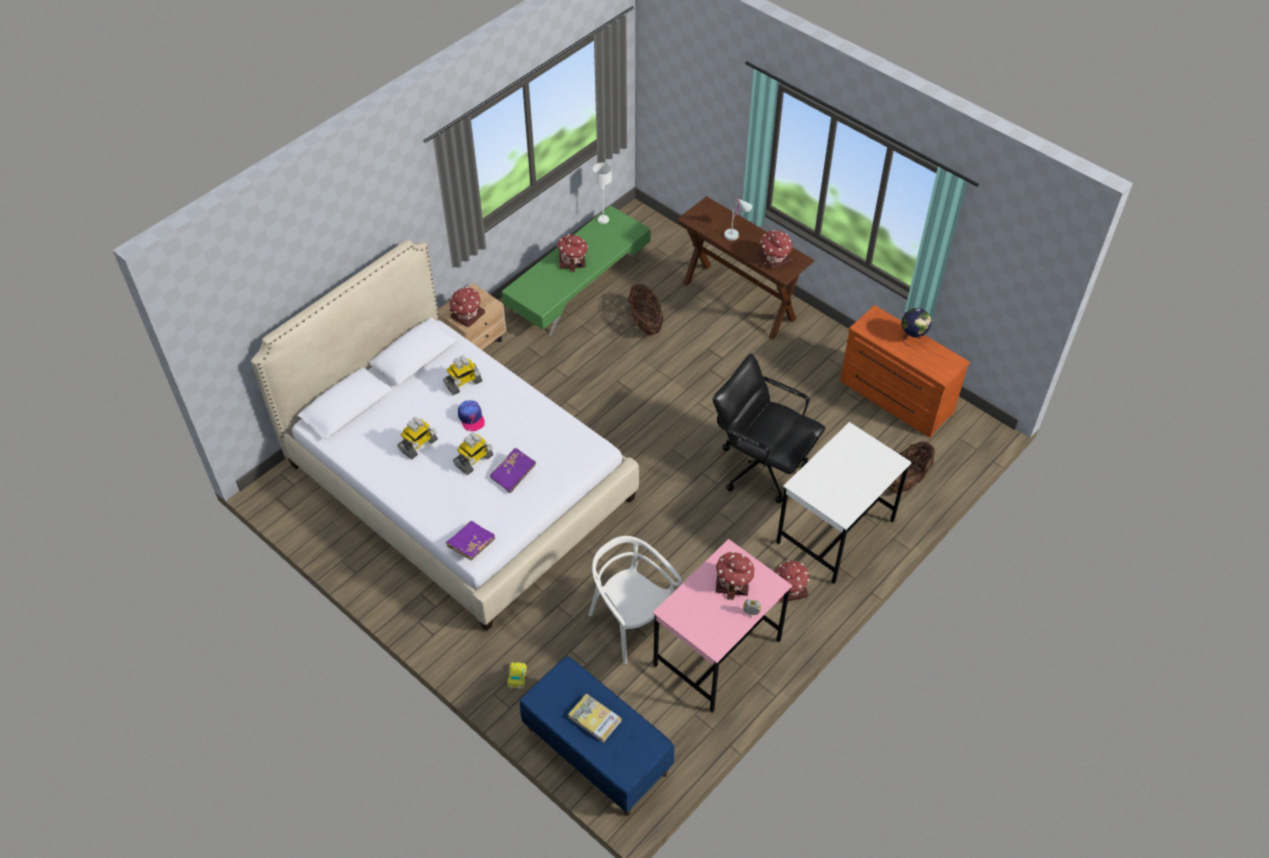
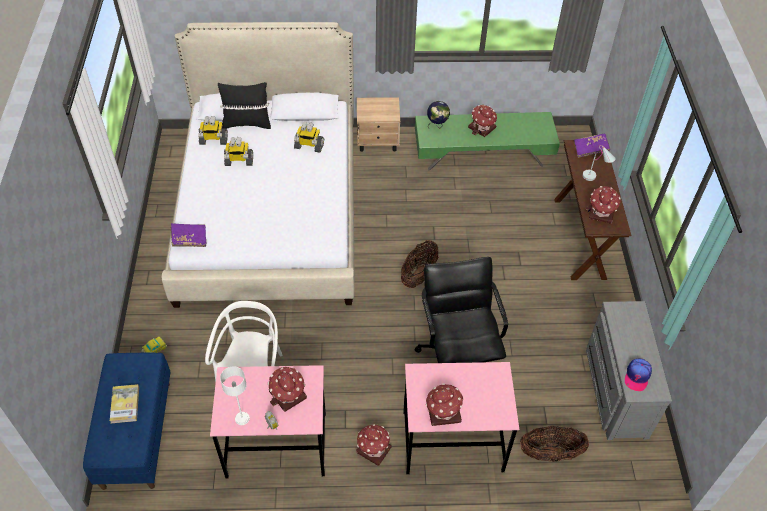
camera: 45 degrees right, 0 degrees up
(376, 407) = (246, 123): none -> black pillow
(467, 315) = (370, 113): toy house -> toy house (443, 412)
(471, 418) = (286, 168): cap -> cap (637, 376)
(474, 461) = (255, 193): toy robot -> toy robot (213, 140)
(513, 474) = (265, 219): purple book -> purple book (590, 149)
(603, 219) = (534, 117): white table lamp -> white table lamp (242, 418)
(645, 322) = (497, 205): basket -> basket (418, 275)
(835, 532) = (452, 442): white desk -> pink desk
(894, 398) = (614, 390): brown dresser -> grey dresser
(912, 337) = (645, 346): globe -> globe (437, 125)

